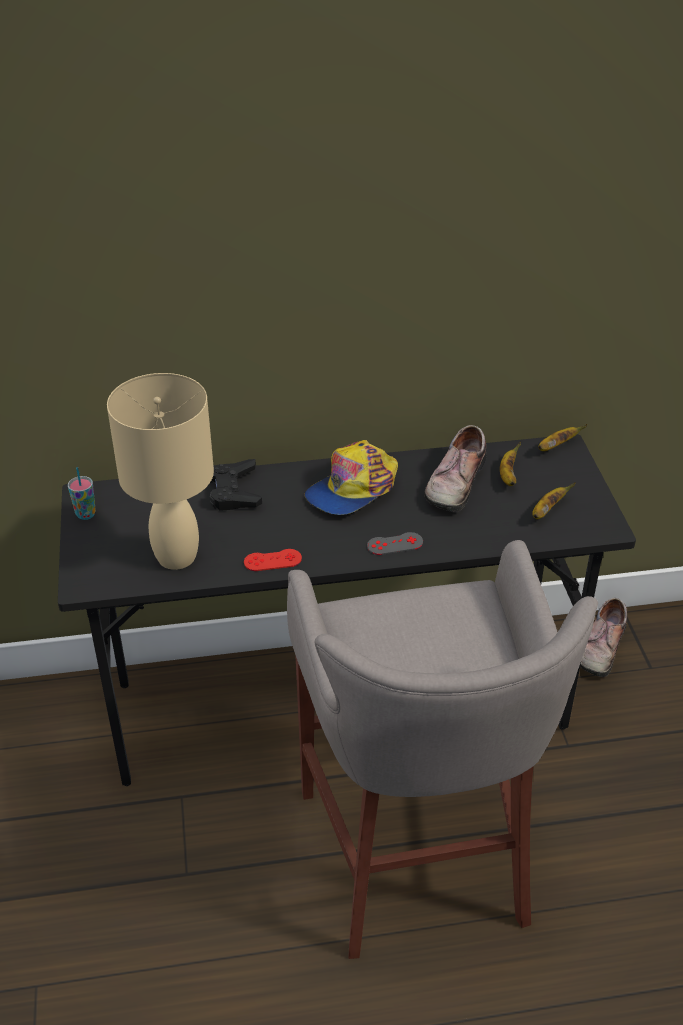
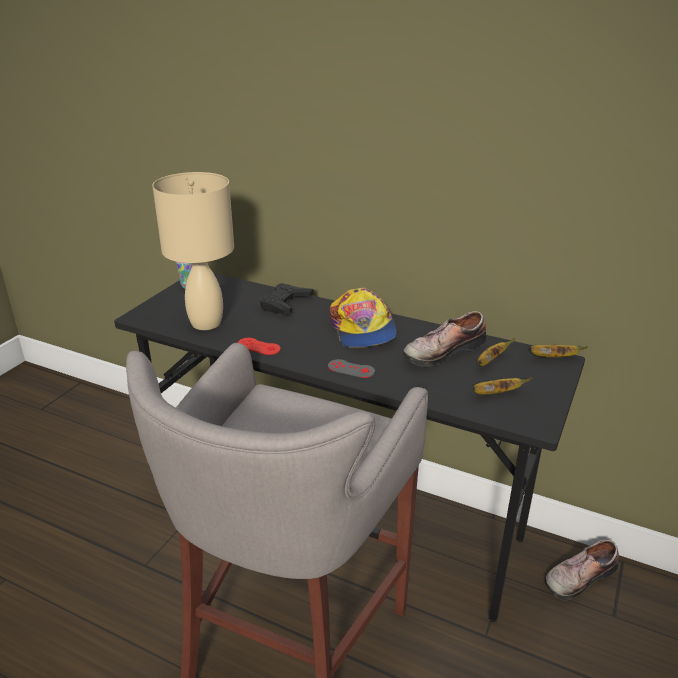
camera: 35 degrees right, 10 degrees down
(352, 489) = (362, 329): cap -> cap turned 90 degrees counterclockwise

